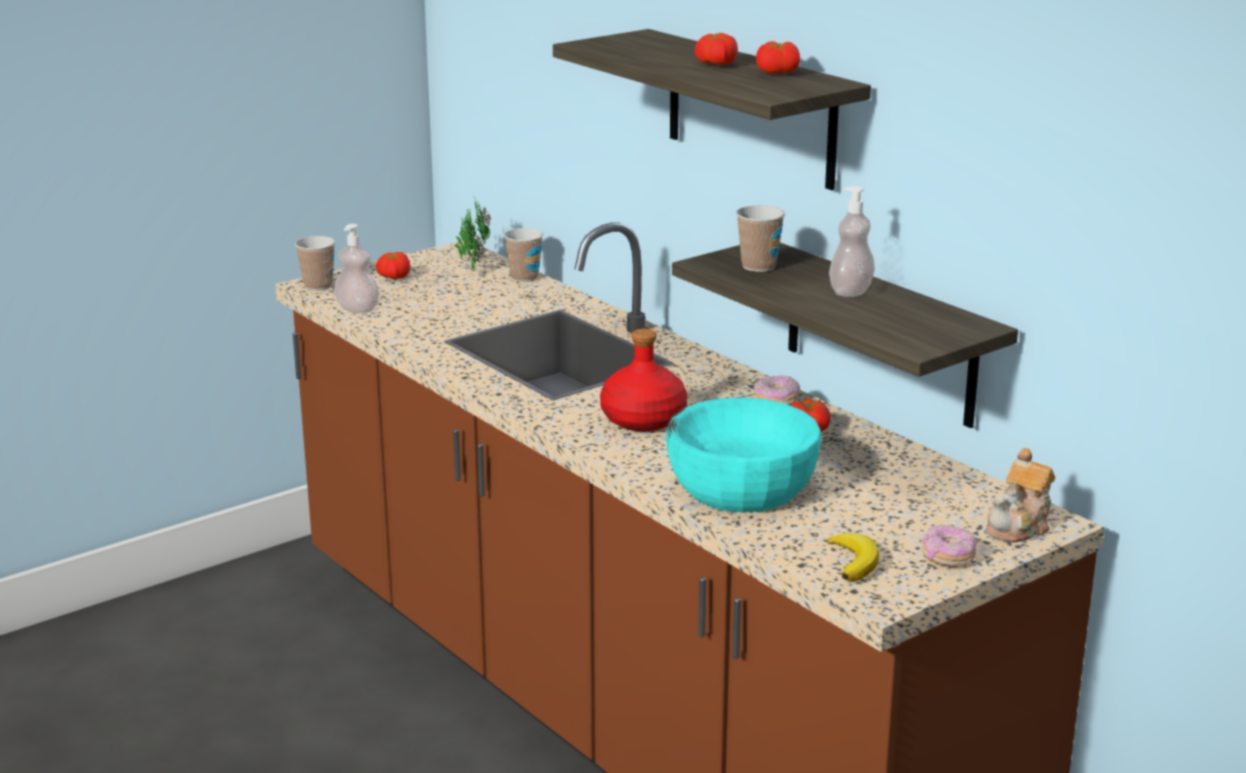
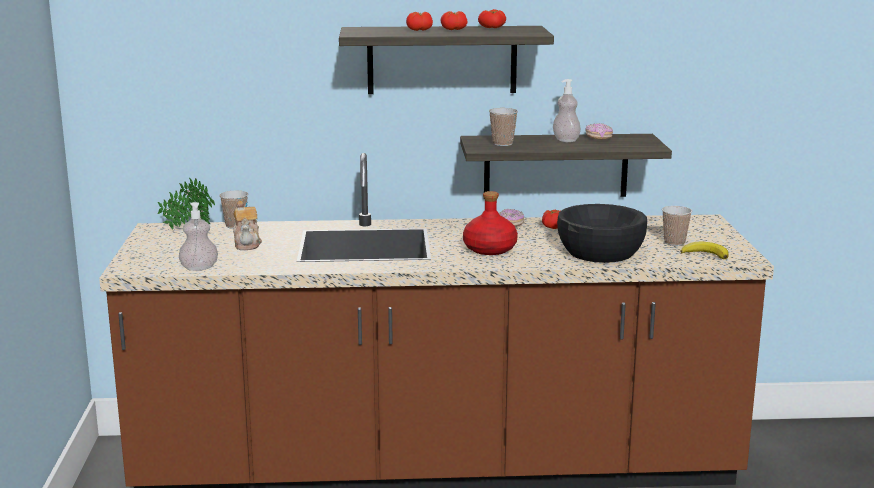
camera: 55 degrees left, 5 degrees down
(318, 286) = (133, 269): cup -> cup (674, 242)
(393, 277) = (162, 250): tomato -> tomato (418, 30)
(741, 487) = (600, 252): turquoise bowl -> black bowl
(947, 557) = (720, 240): donut -> donut (598, 138)
(1020, 527) = (705, 224): teapot -> teapot (247, 243)

